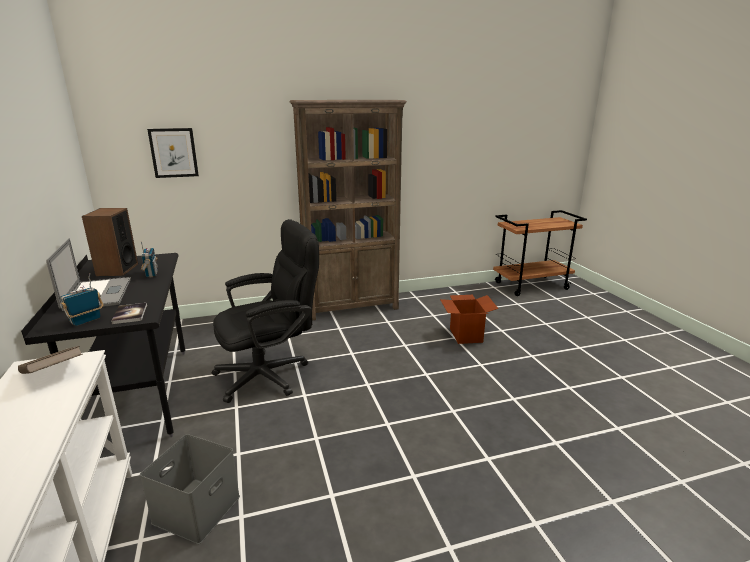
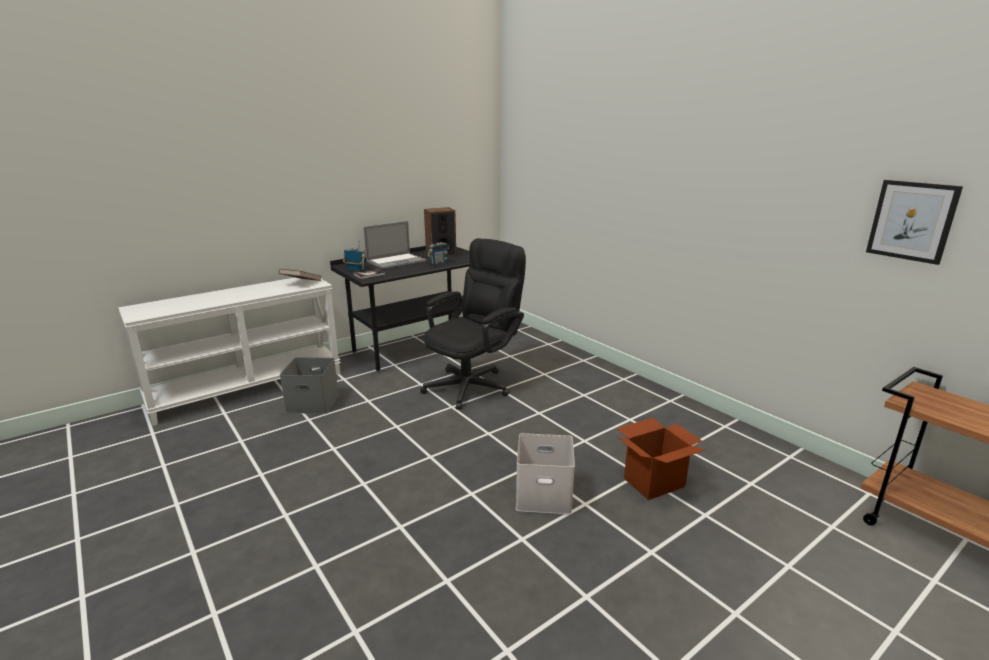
camera: 70 degrees right, 0 degrees up
(173, 153) = (544, 175): picture -> picture (911, 221)
(271, 374) = (473, 384): black office chair -> black office chair turned 90 degrees counterclockwise
(352, 307) = (639, 391): brown bookcase -> none
(465, 377) = (545, 494): none -> white storage box

